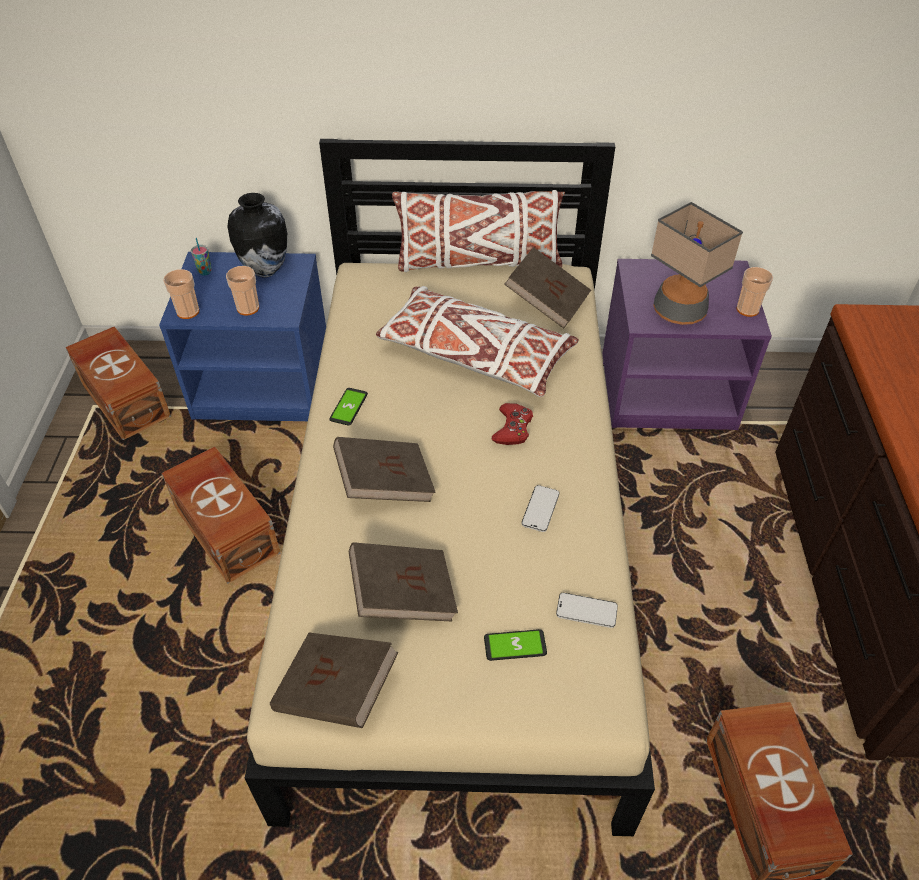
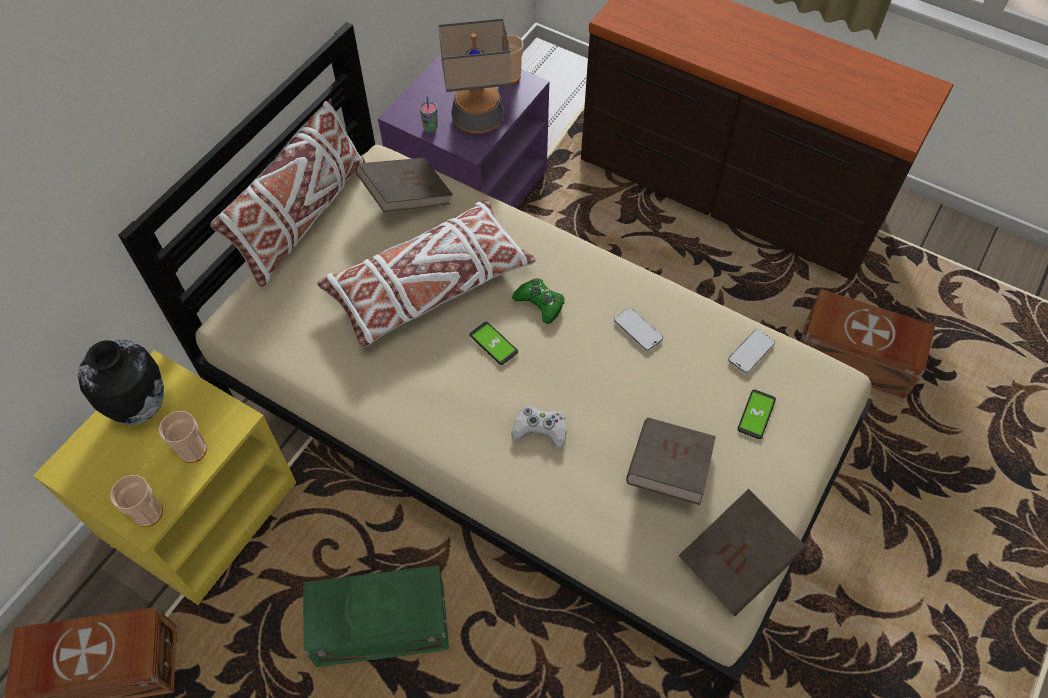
camera: 60 degrees left, 10 degrees up
(205, 272) = (90, 470): cup -> cup (430, 128)
(227, 529) = (379, 624): brown storage box -> green storage box
(265, 382) = (199, 508): blue nightstand -> yellow nightstand
(348, 407) = (424, 416): phone -> phone (493, 343)
(385, 484) = (540, 429): brown book -> white game controller
(512, 428) = (540, 303): red game controller -> green game controller

